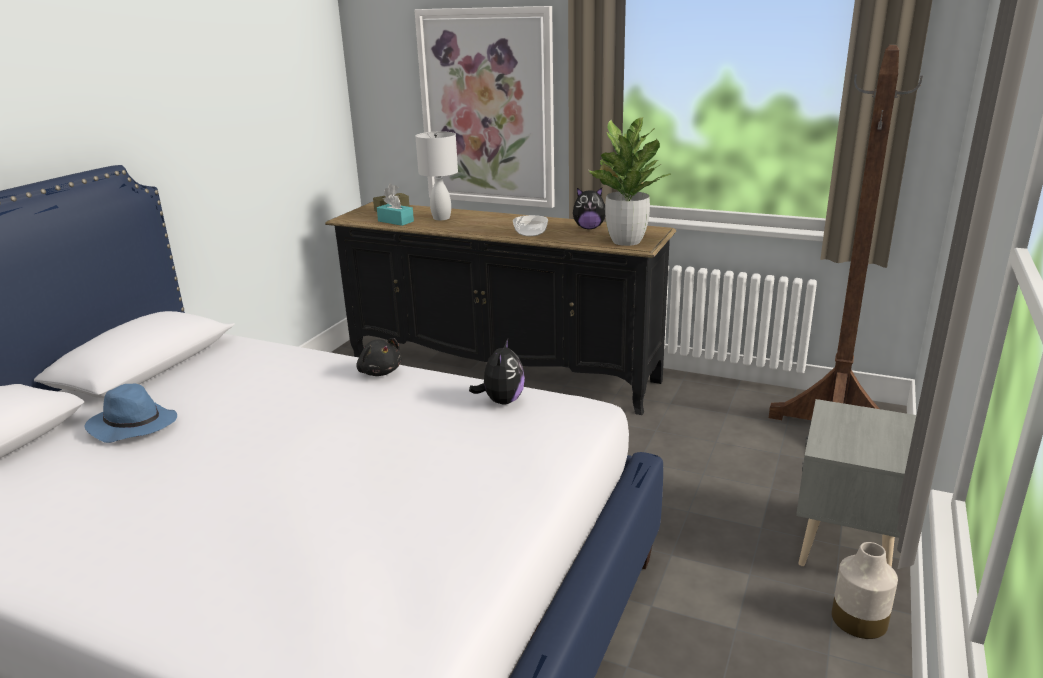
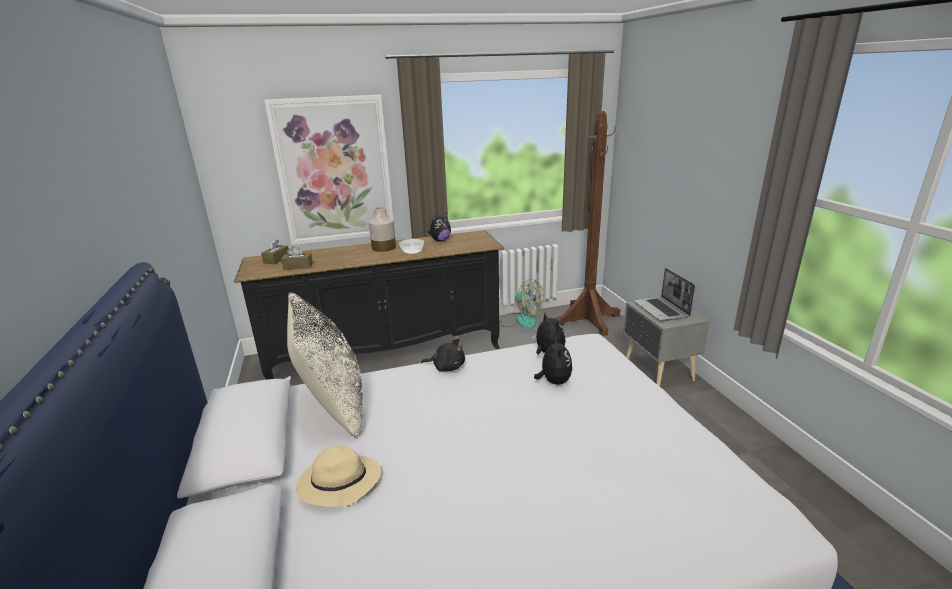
camera: 40 degrees left, 0 degrees up
(132, 426) = (338, 484): blue hat -> beige hat
(233, 367) = (334, 407): none -> beige pillow
(395, 221) = (298, 266): turquoise tissue box -> brown tissue box
(440, 218) = (328, 256): white table lamp -> none
(447, 431) = (554, 381): none -> plush toy
(626, 241) = (477, 243): potted plant -> none
(724, 390) = (520, 320): none -> fan
(855, 430) = (661, 310): none -> laptop
(859, 619) = (704, 400): beige vase -> beige vase (383, 247)

